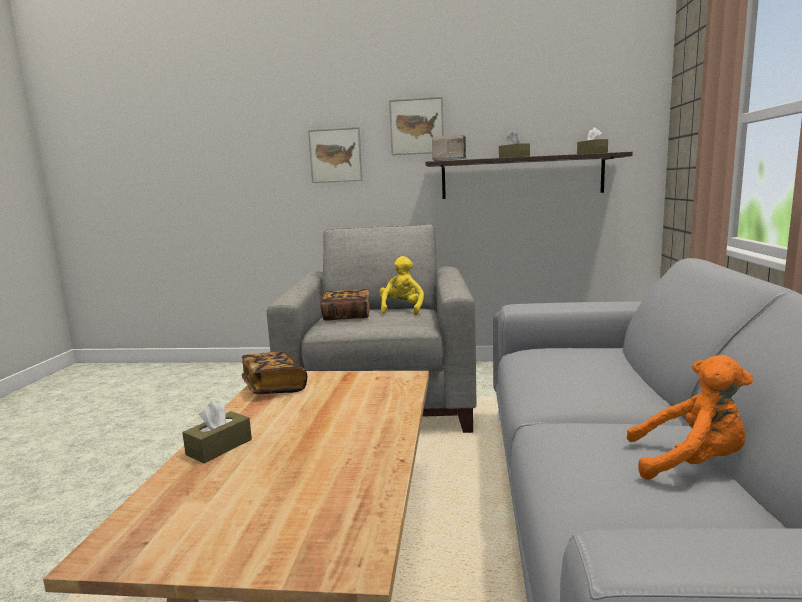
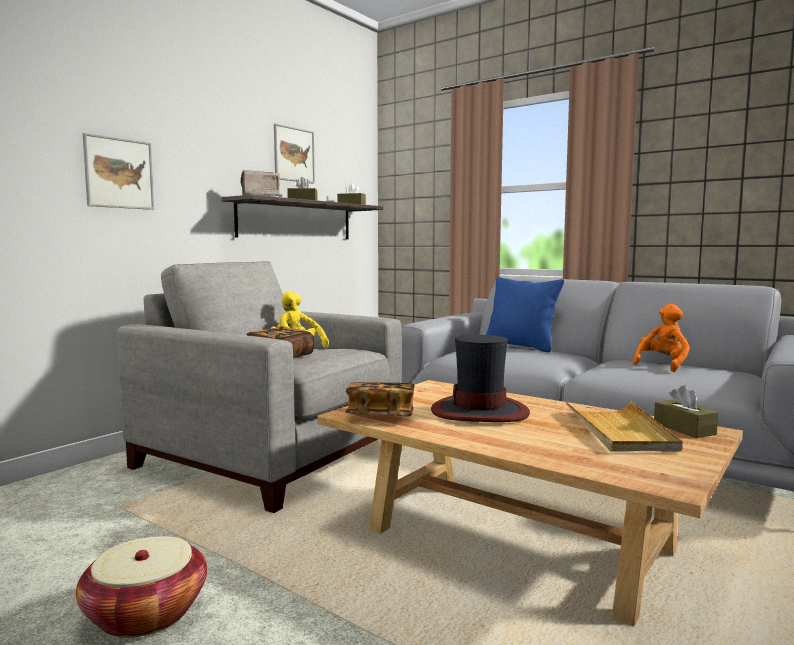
camera: 60 degrees left, 5 degrees down
(137, 456) = (146, 613): none -> basket
(219, 447) = (506, 443): brown tissue box -> brown tissue box (684, 429)
(304, 494) = (619, 430): none -> beige tray
(323, 415) = (480, 411): none -> hat
(416, 126) = (210, 155): picture -> picture (294, 154)
(630, 364) = (521, 346): none -> blue pillow

